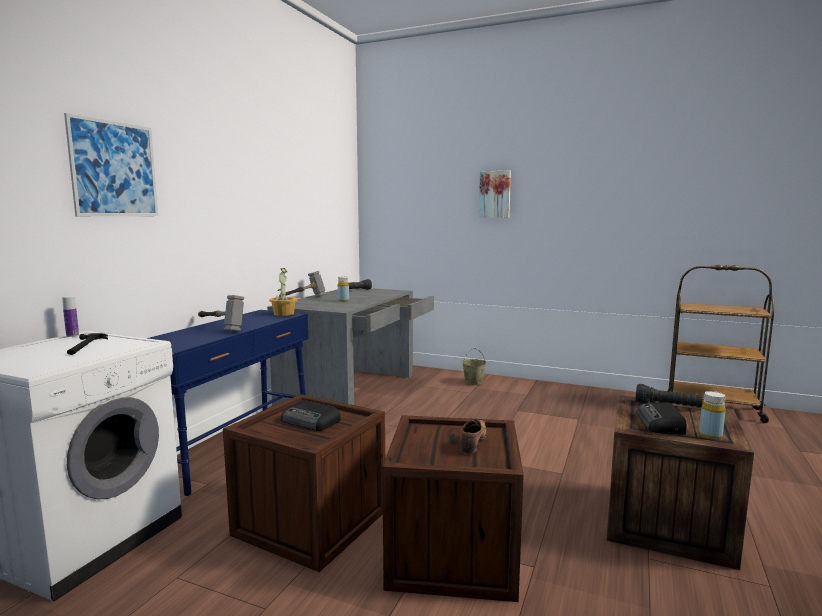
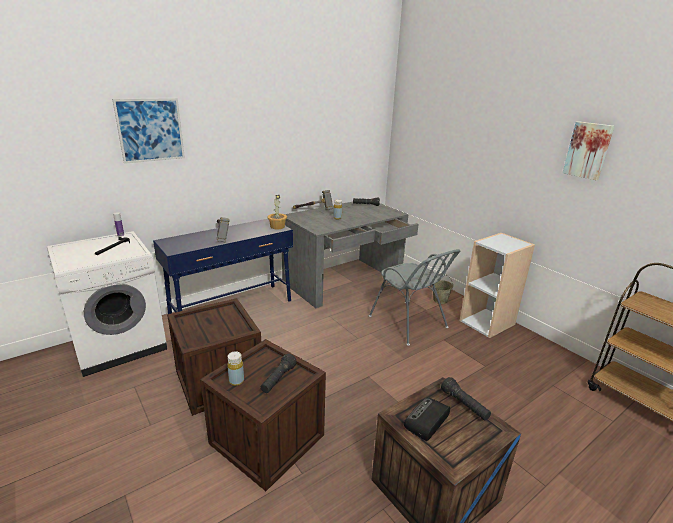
camera: 30 degrees right, 15 degrees up
(311, 421) = (216, 324): radio -> none
(469, 406) = (409, 323): none -> grey chair
(473, 442) = (278, 379): shoe -> black flashlight
(495, 194) = (492, 141): picture -> picture (588, 150)
(537, 388) = (487, 322): none -> bookcase
(710, 436) = (446, 452): yellow bottle -> yellow bottle (236, 381)

